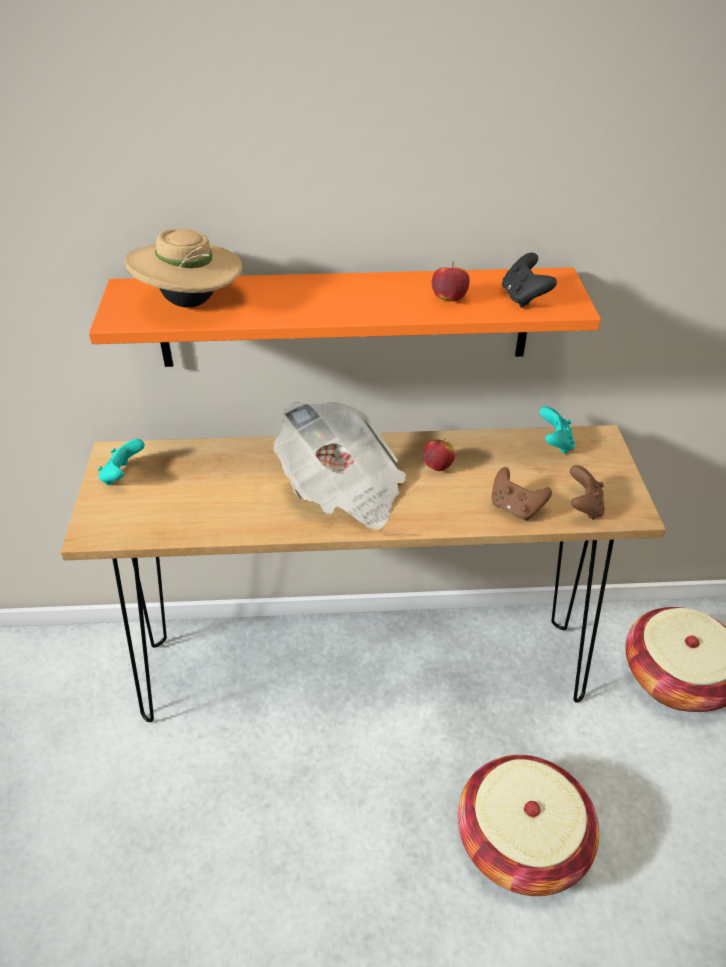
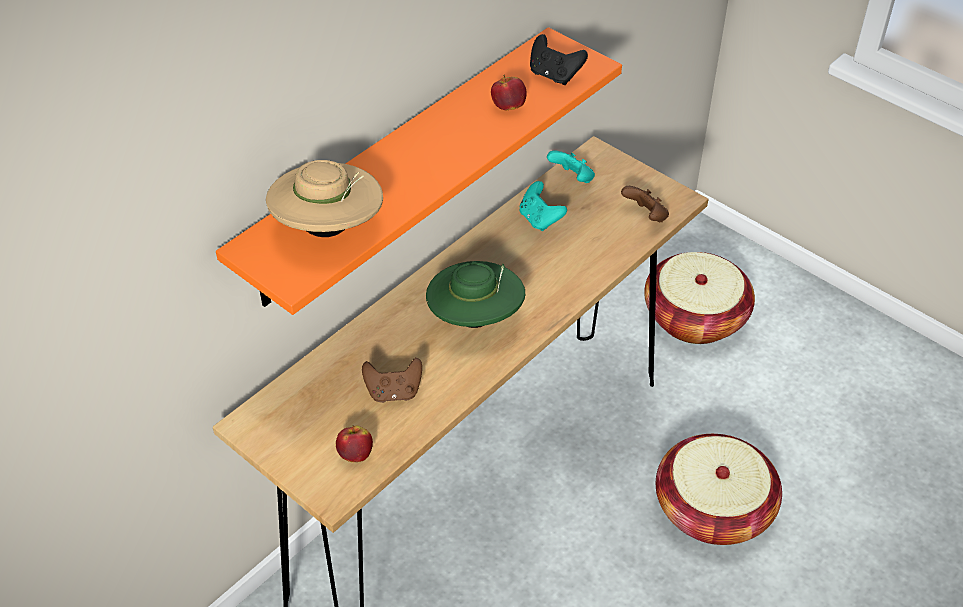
camera: 45 degrees left, 5 degrees up
(123, 476) = (287, 434): turquoise game controller -> turquoise game controller (540, 219)
(343, 490) = (475, 318): newspaper -> green hat
(437, 466) = (517, 252): apple -> apple (355, 454)
(515, 508) = (606, 248): brown game controller -> brown game controller (394, 392)

